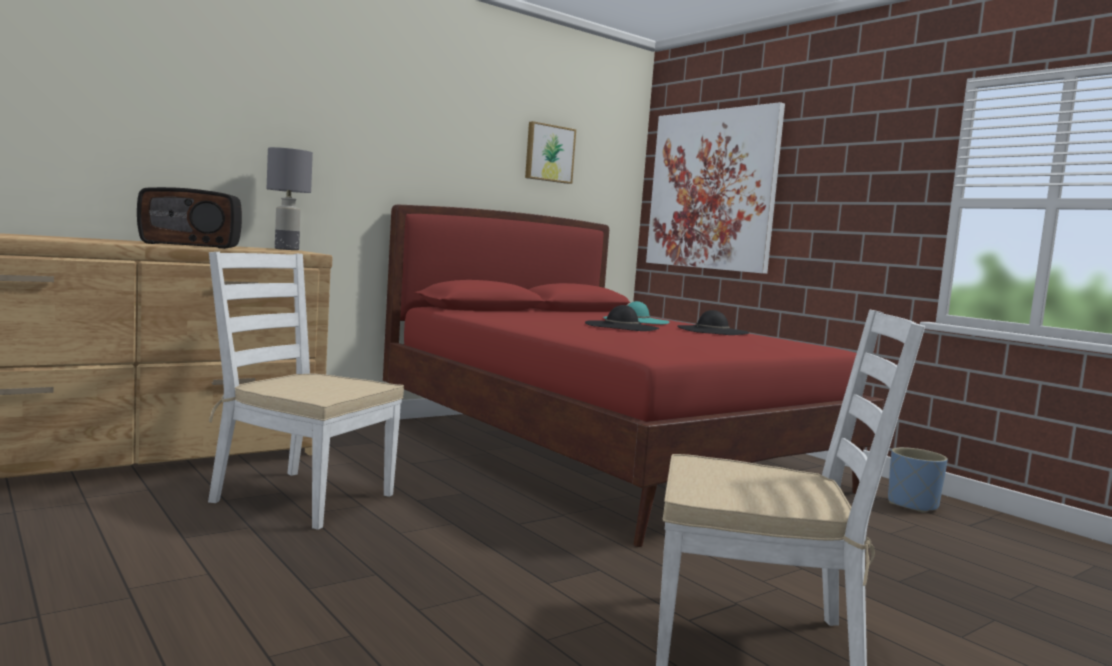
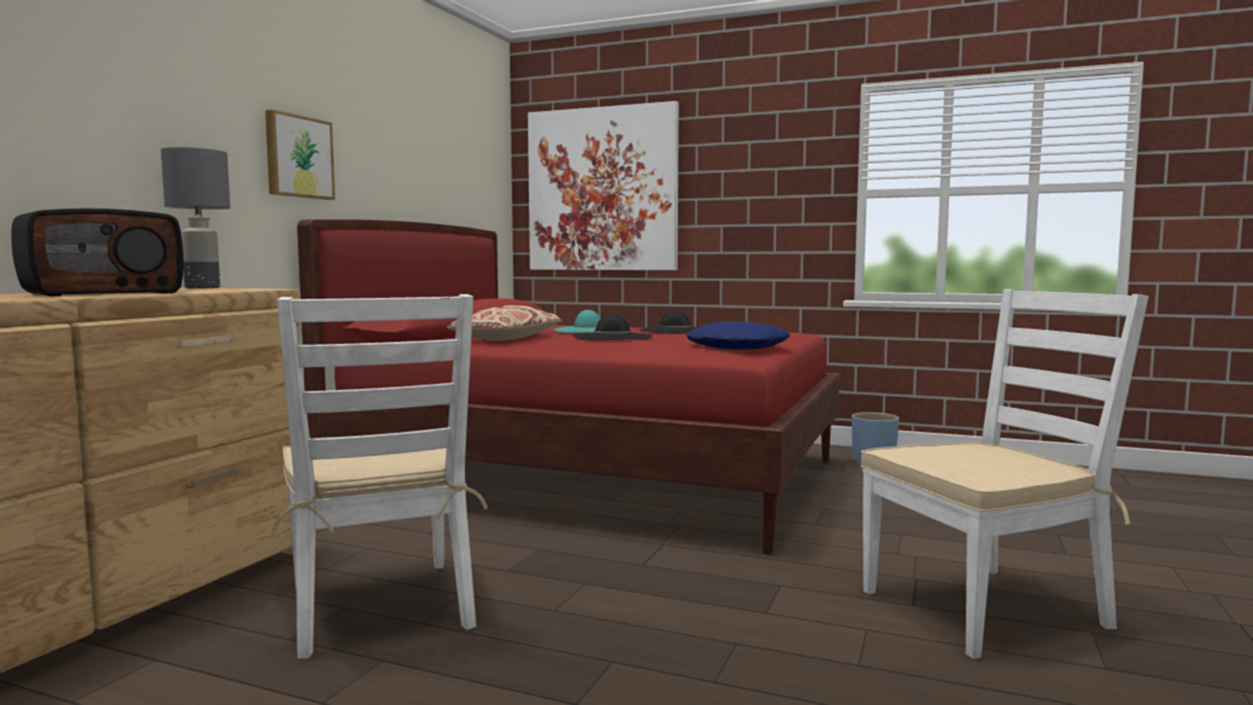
camera: 30 degrees left, 0 degrees up
(302, 498) = (380, 607): white chair -> white chair turned 105 degrees counterclockwise
(537, 317) = (507, 339): none -> beige pillow
(549, 153) = (436, 153): picture -> picture (298, 157)
(690, 347) = (737, 348): none -> blue pillow

